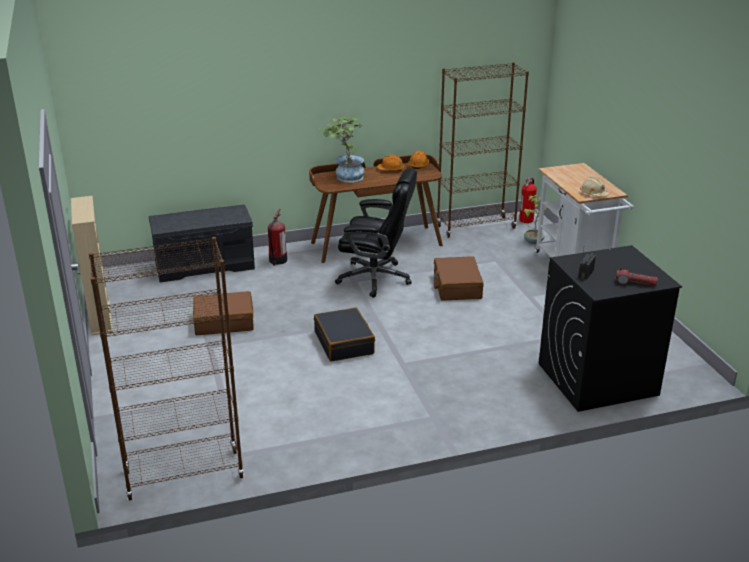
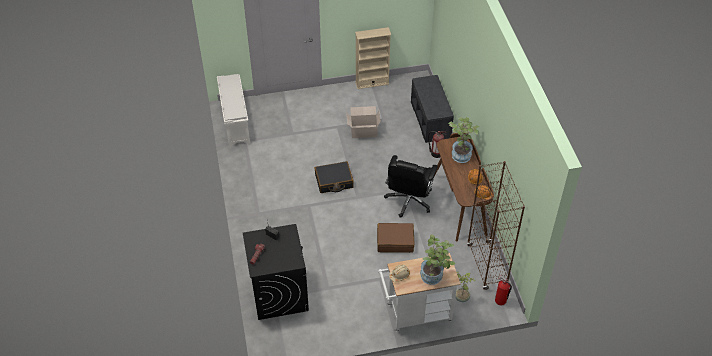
camera: 95 degrees right, 20 degrees up
(184, 475) = (235, 123): brown bookcase -> white shoe rack
(224, 321) = (363, 131): brown suitcase -> cardboard box
(583, 175) = (434, 277): none -> potted plant

